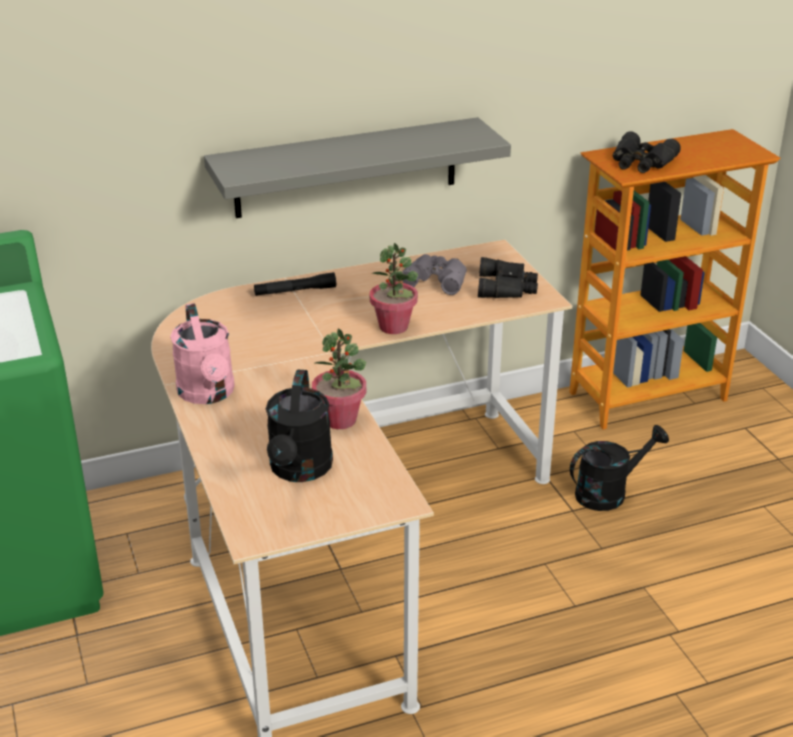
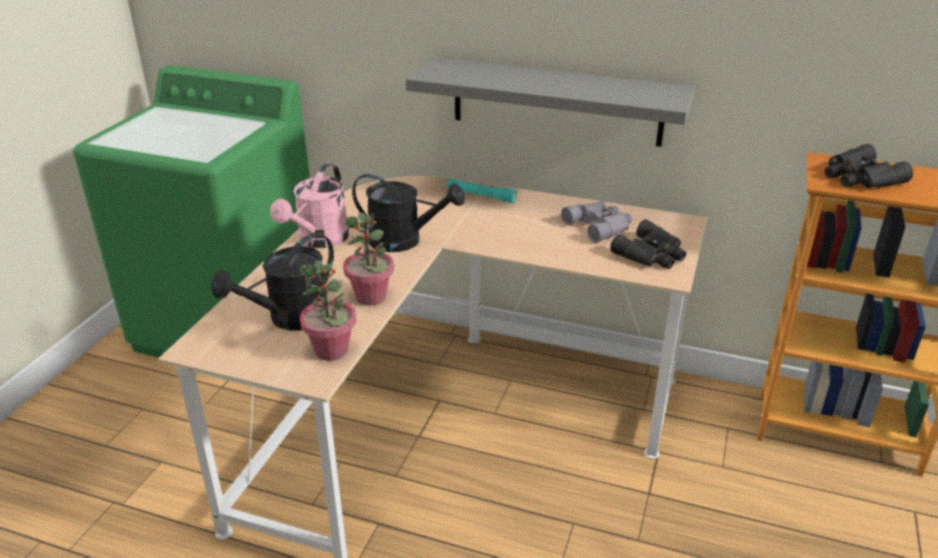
camera: 40 degrees right, 0 degrees up
(295, 291) = (481, 196): black flashlight -> turquoise flashlight
(394, 327) = (512, 248): potted plant -> potted plant (332, 350)
(608, 492) = (700, 496): black watering can -> black watering can (404, 241)

